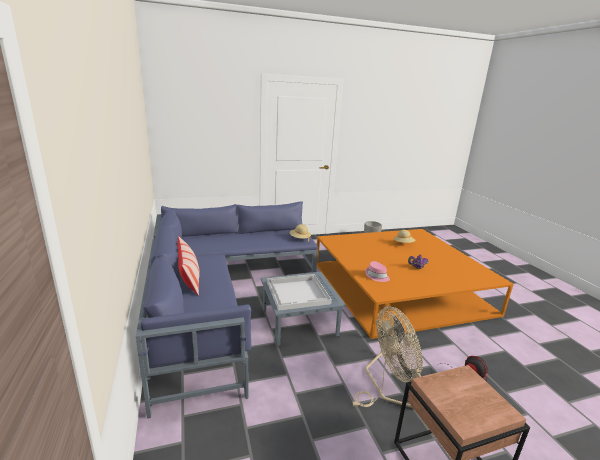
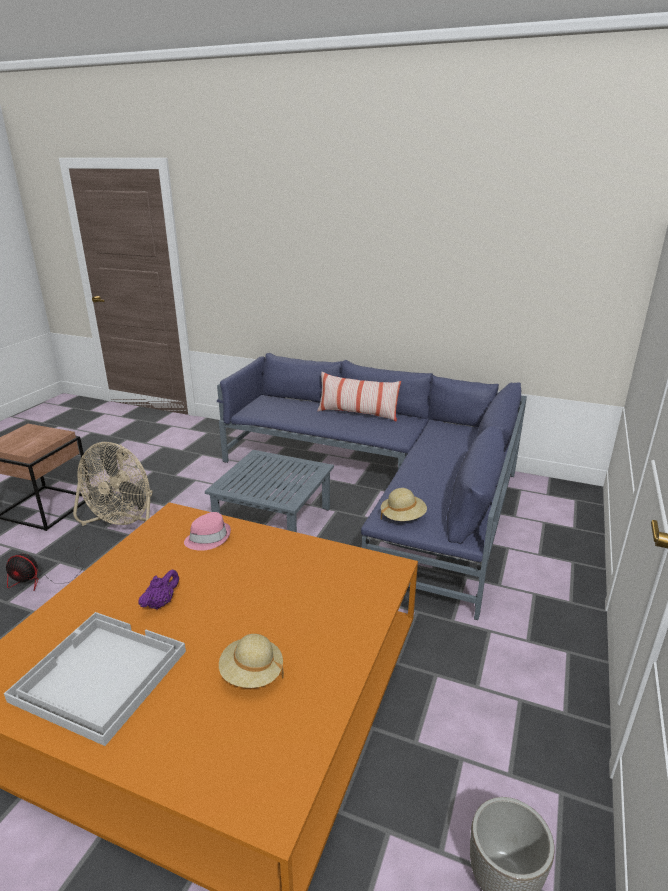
camera: 130 degrees right, 5 degrees up
(298, 293) = (268, 473): white tray -> white tray (98, 676)

